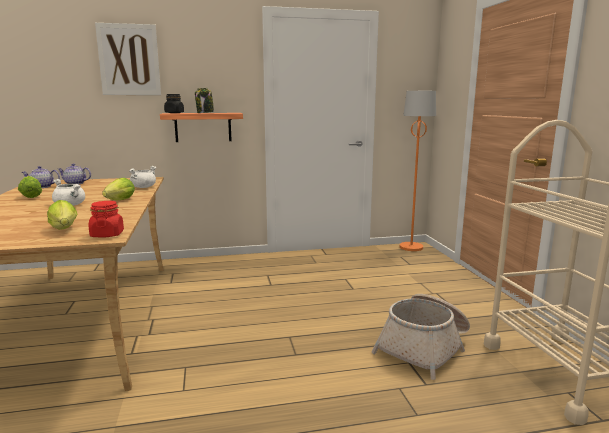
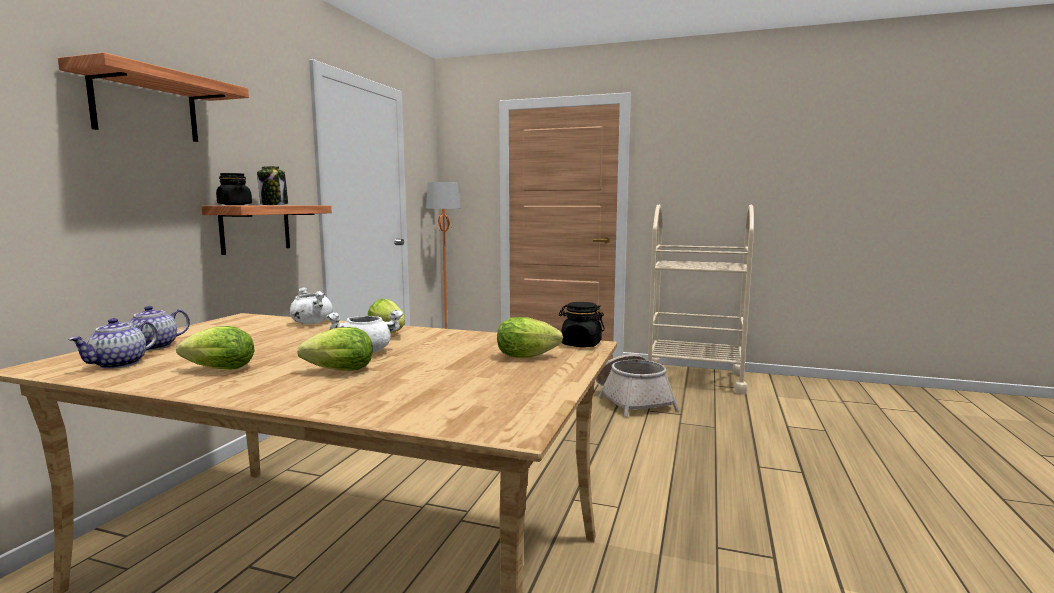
camera: 60 degrees left, 5 degrees down
(27, 208) = (336, 371): none -> lettuce
(107, 234) = (581, 344): red jar -> black jar
(129, 60) = (145, 106): picture -> shelf

